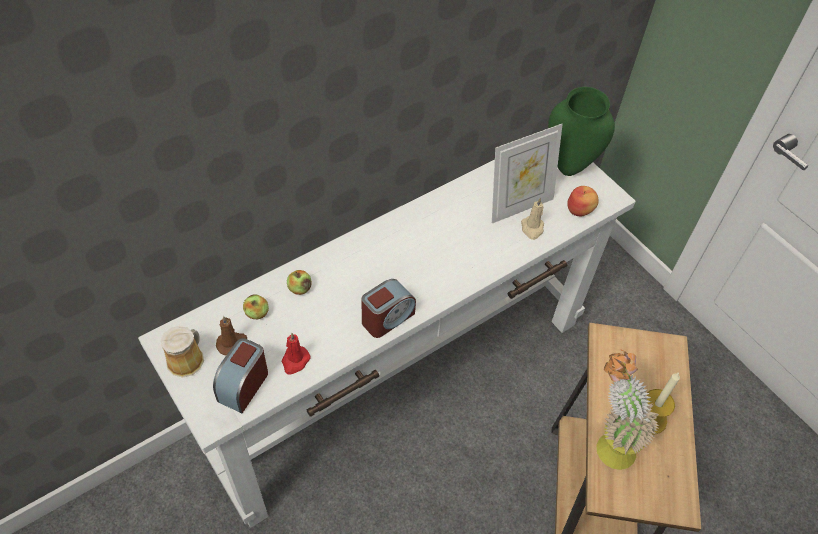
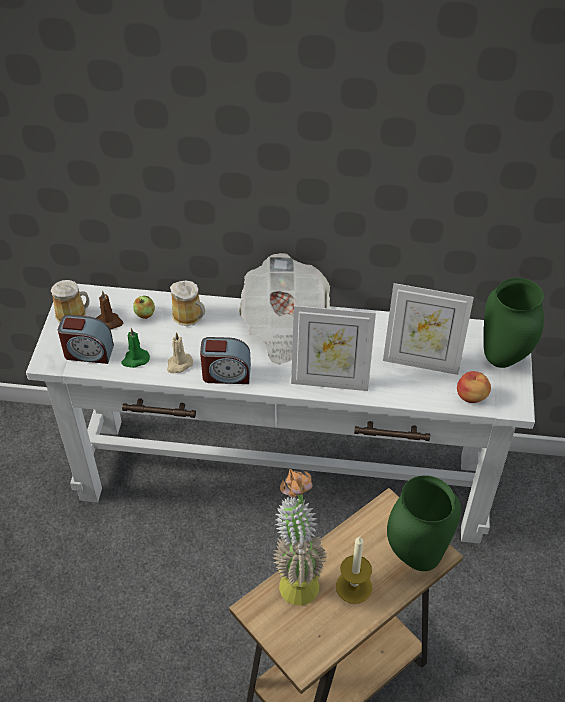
camera: 45 degrees right, 5 degrees down
(243, 385) = (88, 352): alarm clock -> alarm clock turned 150 degrees counterclockwise
(295, 361) = (135, 359): red candle -> green candle
(299, 288) = (189, 316): apple -> mug
(390, 245) = (285, 327): none -> newspaper
(472, 266) = (330, 381): none -> picture frame
(532, 229) = (412, 385): beige candle -> beige candle (179, 364)
(660, 360) = (415, 555): none -> green vase

